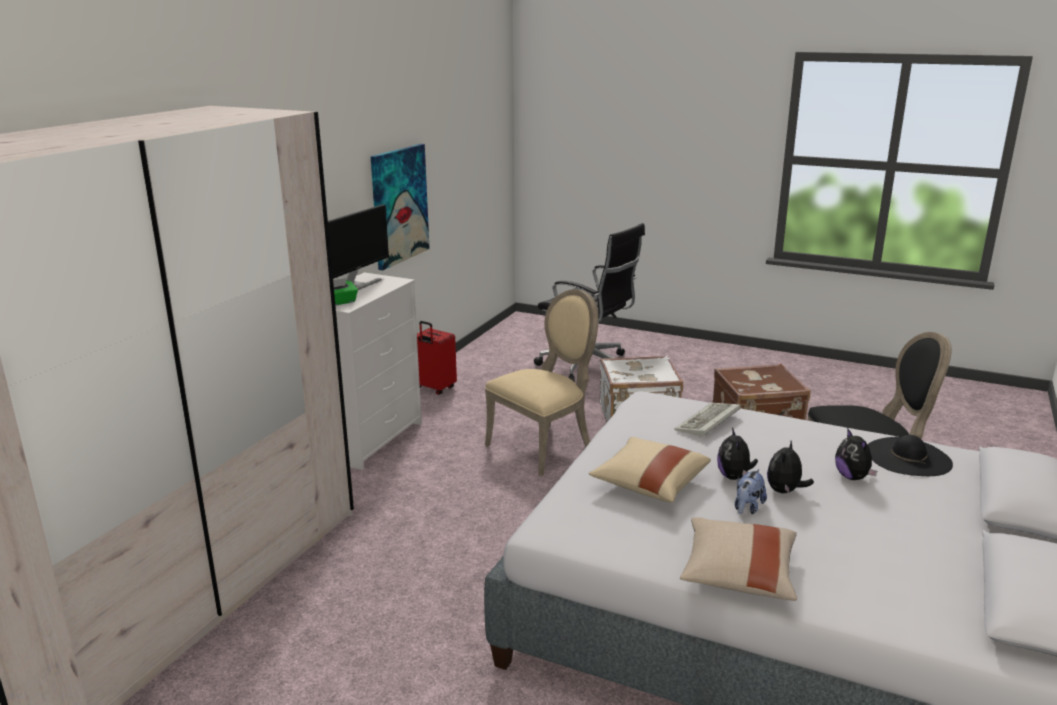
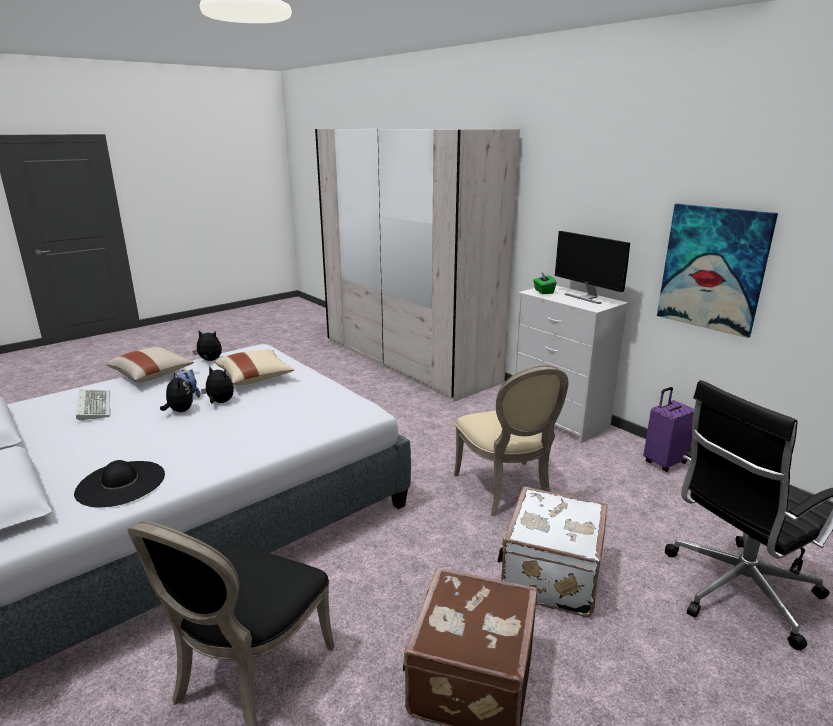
camera: 115 degrees right, 0 degrees up
(434, 388) = (664, 462): red suitcase -> purple suitcase
(707, 422) = (293, 415): keyboard -> keyboard (93, 406)
(853, 477) = (148, 443): plush toy -> plush toy (210, 360)

